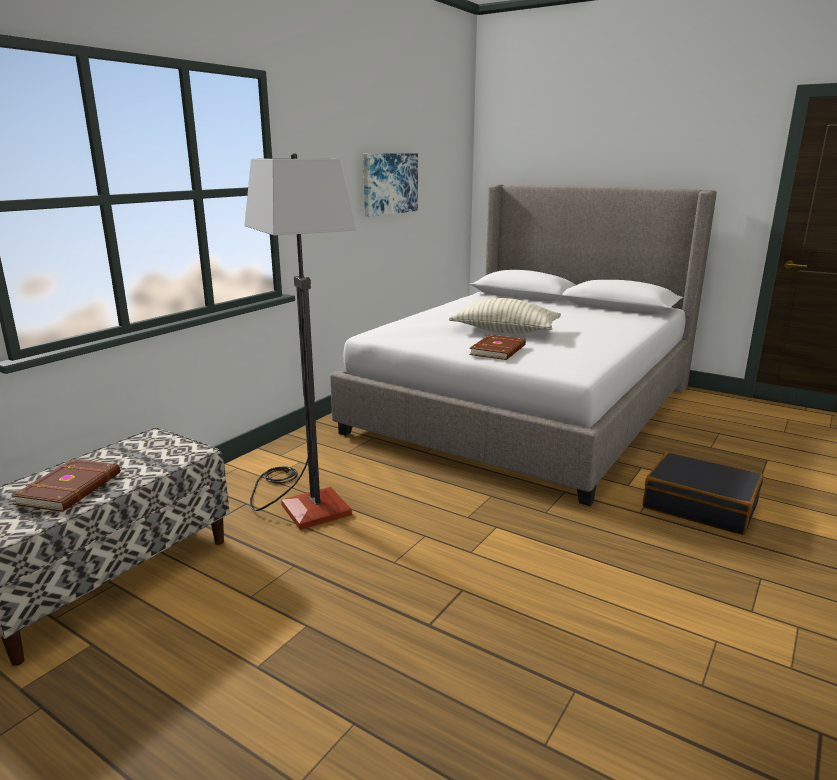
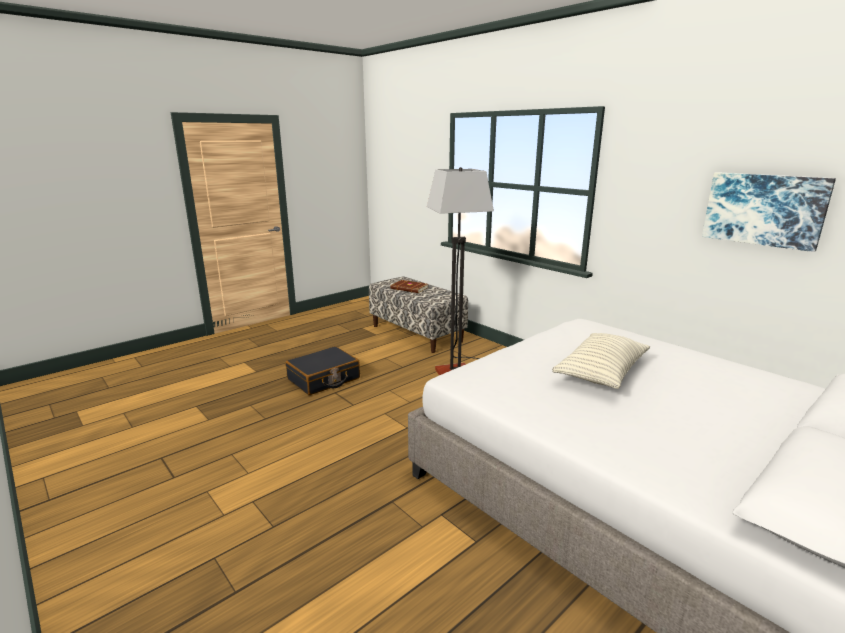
camera: 105 degrees right, 0 degrees up
(499, 350) = (524, 357): brown book -> none
(700, 506) = (383, 548): black suitcase -> black suitcase (324, 379)

